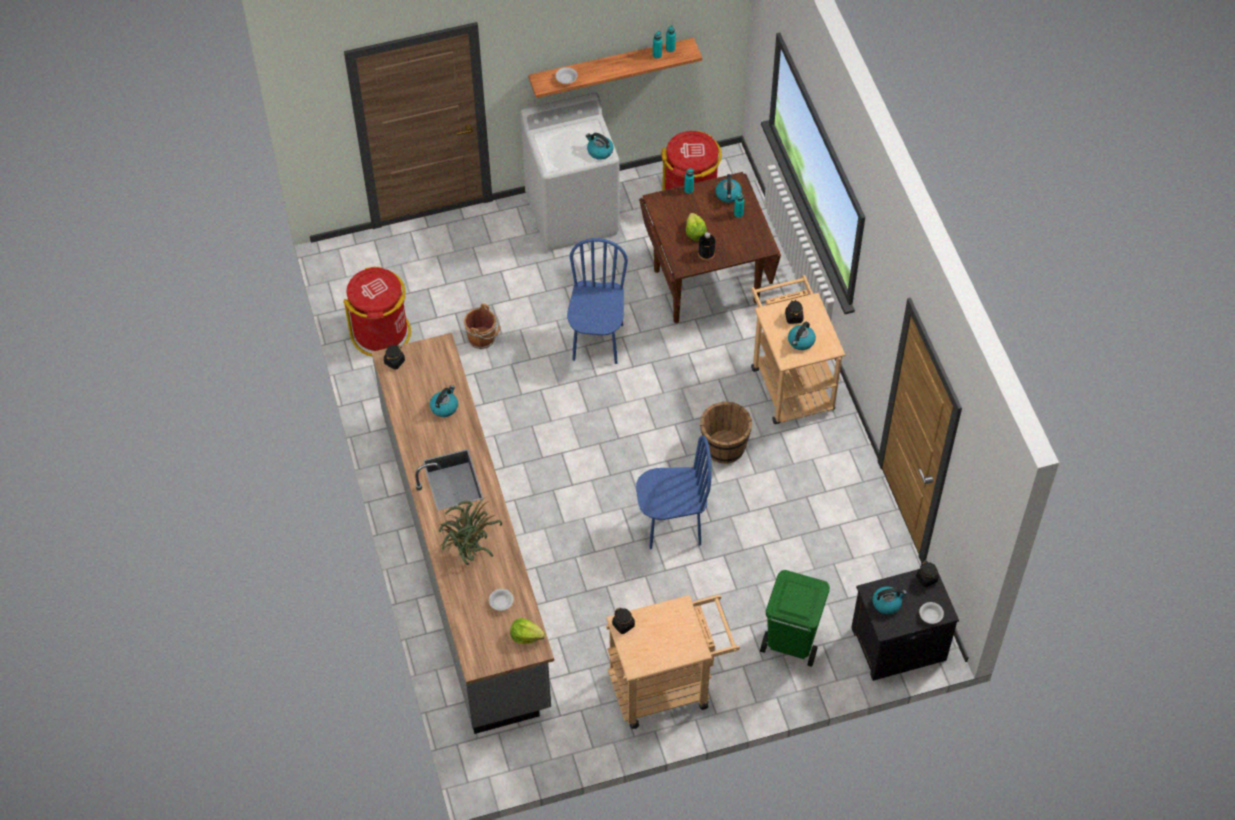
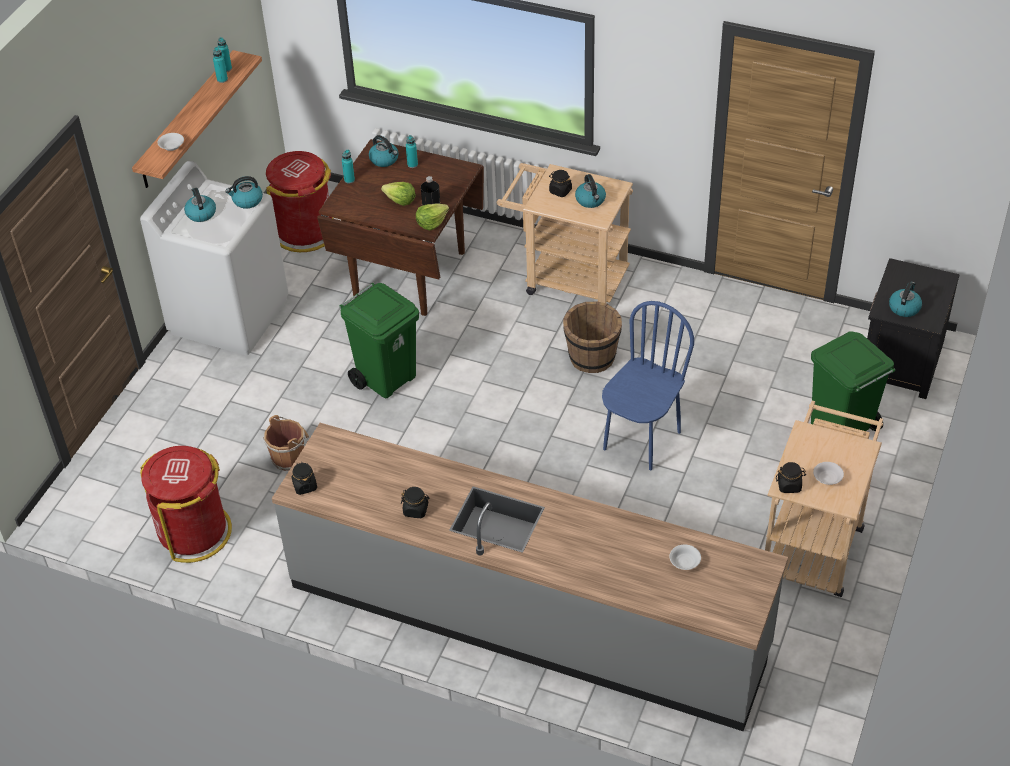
camera: 50 degrees left, 10 degrees down
(444, 407) = (403, 477): kettle -> kettle (201, 213)
(469, 554) = (601, 555): potted plant -> none
(526, 635) = (742, 564): lettuce -> lettuce (431, 222)
(597, 342) = (387, 378): blue chair -> green trash can
(926, 578) = (900, 270): black jar -> black jar (416, 510)
(930, 616) = (941, 288): white bowl -> white bowl (827, 478)

